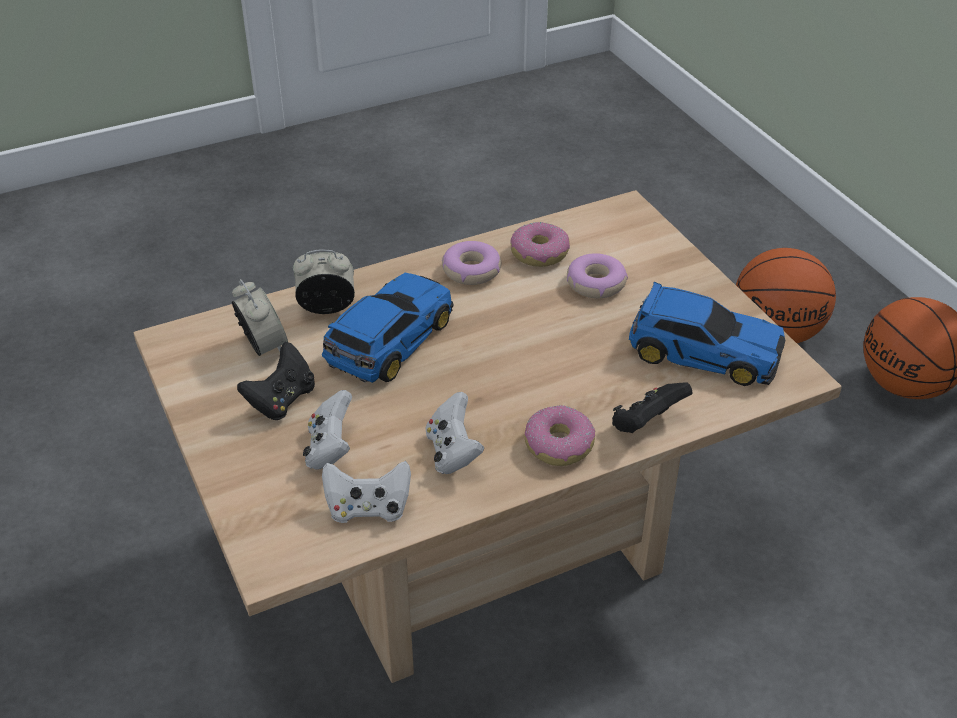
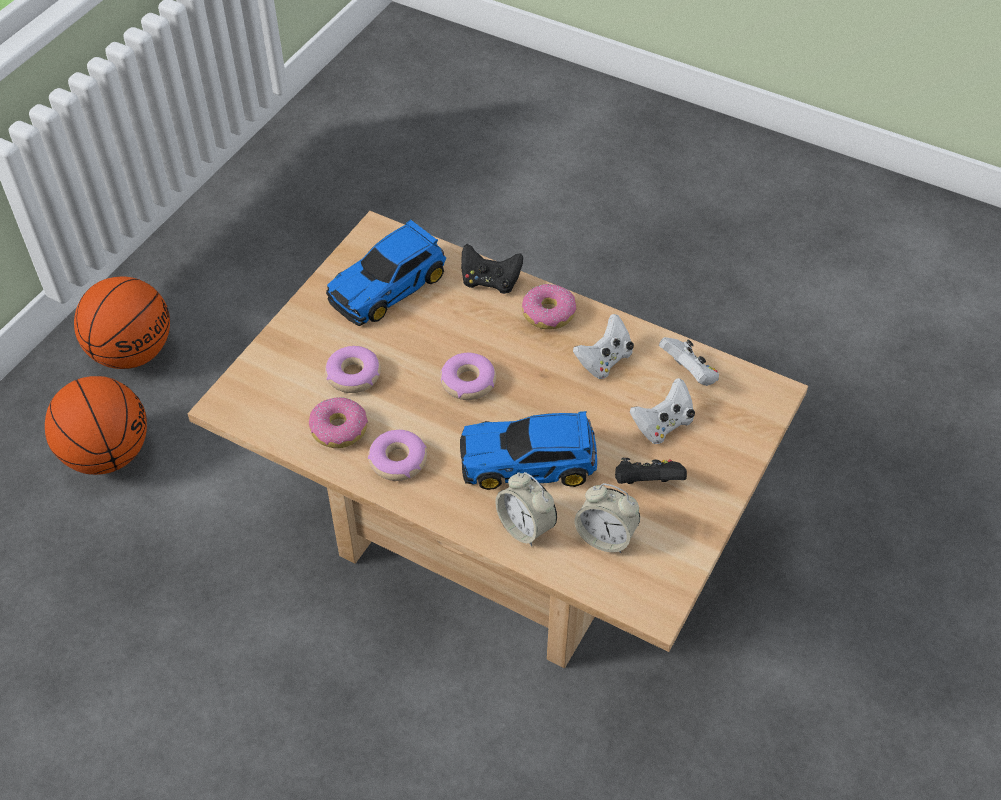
camera: 125 degrees left, 10 degrees up
(263, 346) = (605, 536): alarm clock -> alarm clock turned 90 degrees counterclockwise
(519, 346) = (468, 382): none -> donut
(701, 351) = (389, 285): toy car -> toy car turned 120 degrees counterclockwise

